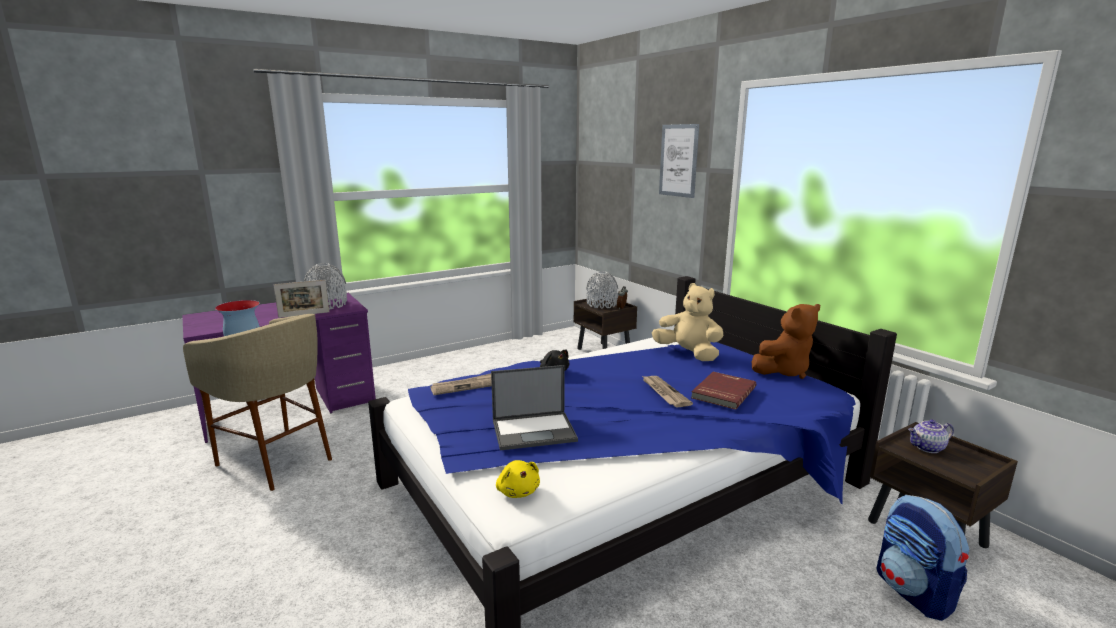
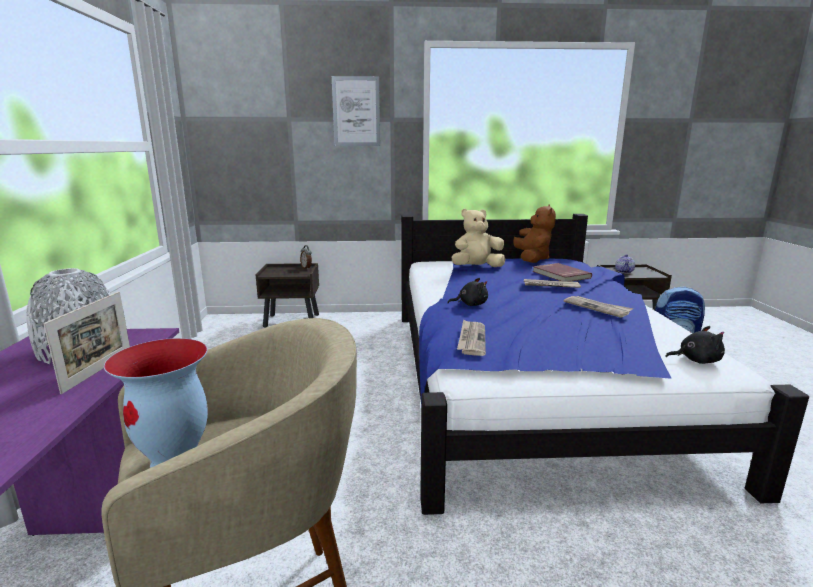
camera: 60 degrees left, 0 degrees up
(517, 491) = (696, 360): yellow plush toy -> black plush toy
(535, 430) = (600, 330): laptop -> none
(601, 304) = (283, 271): grey vase -> none
(609, 423) = (597, 308): none -> newspaper

